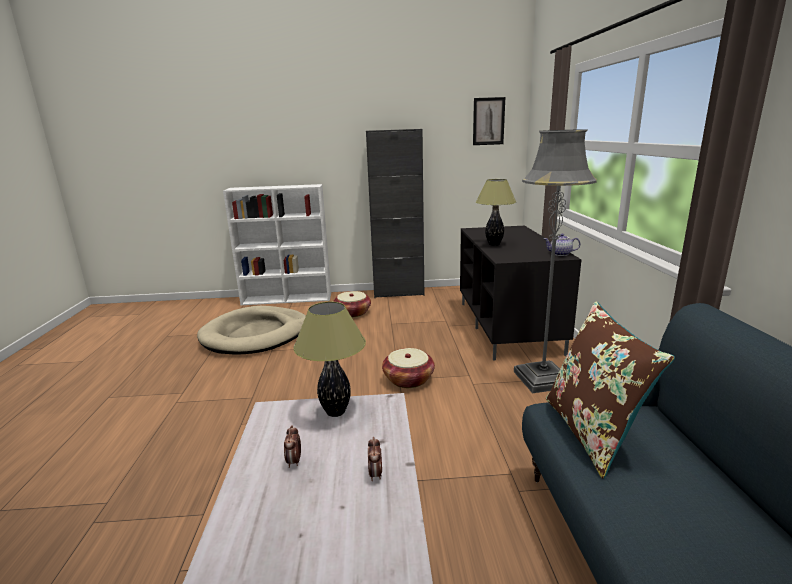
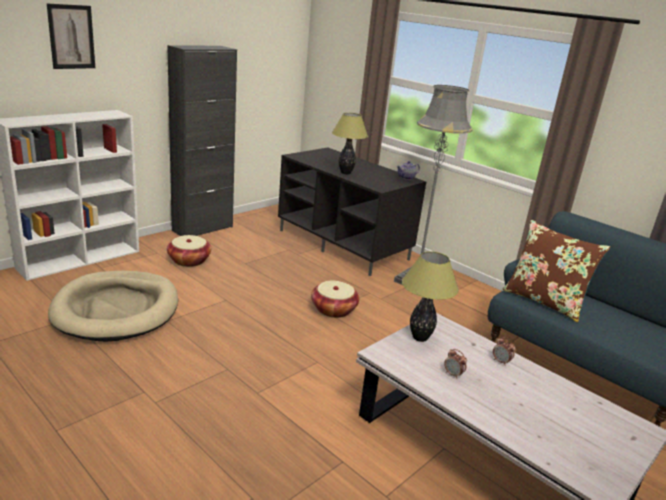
camera: 45 degrees left, 5 degrees up
(488, 121) = (278, 40): picture -> picture (71, 37)

